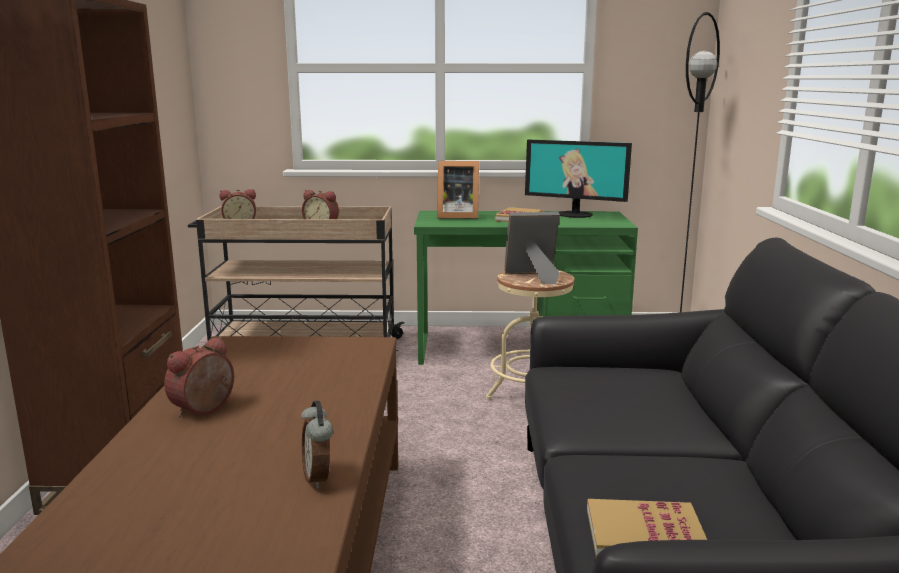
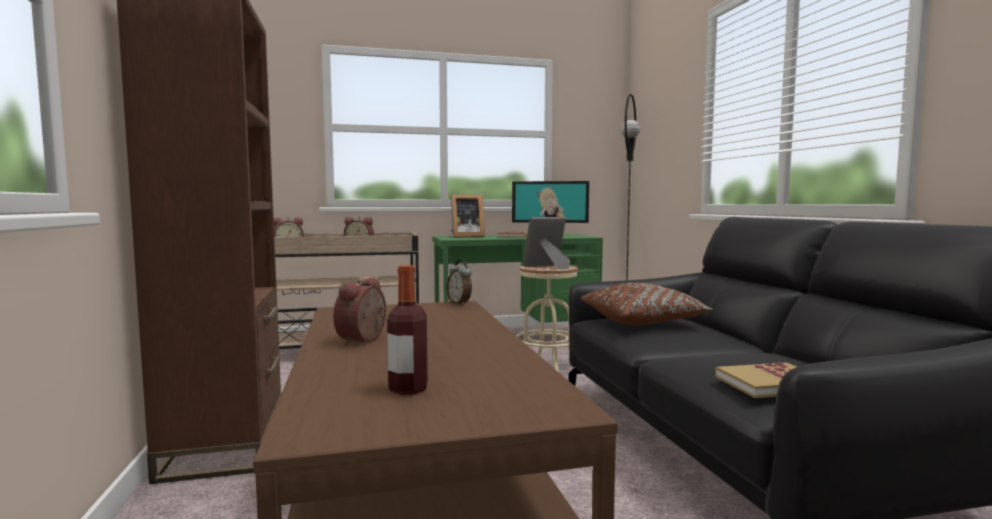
camera: 15 degrees left, 10 degrees down
(173, 507) = (408, 389): none -> bottle
(319, 478) = (515, 364): alarm clock -> alarm clock (460, 303)
(605, 383) = (642, 321): none -> brown pillow

